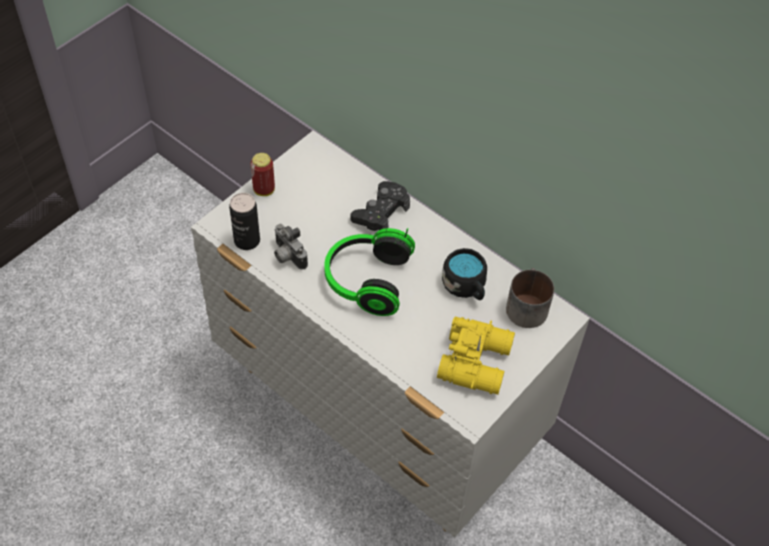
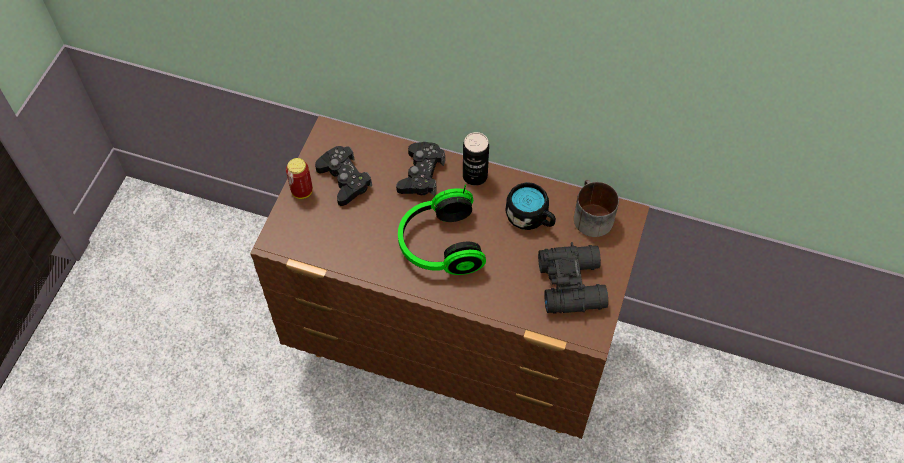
camera: 20 degrees left, 5 degrees up
(247, 240) = (311, 247): can -> can (475, 176)
(287, 256) = (356, 248): camera -> none
(307, 192) = (344, 179): none -> black game controller
(379, 414) = (454, 350): white dresser -> brown dresser
(477, 361) = (573, 283): yellow binoculars -> black binoculars

